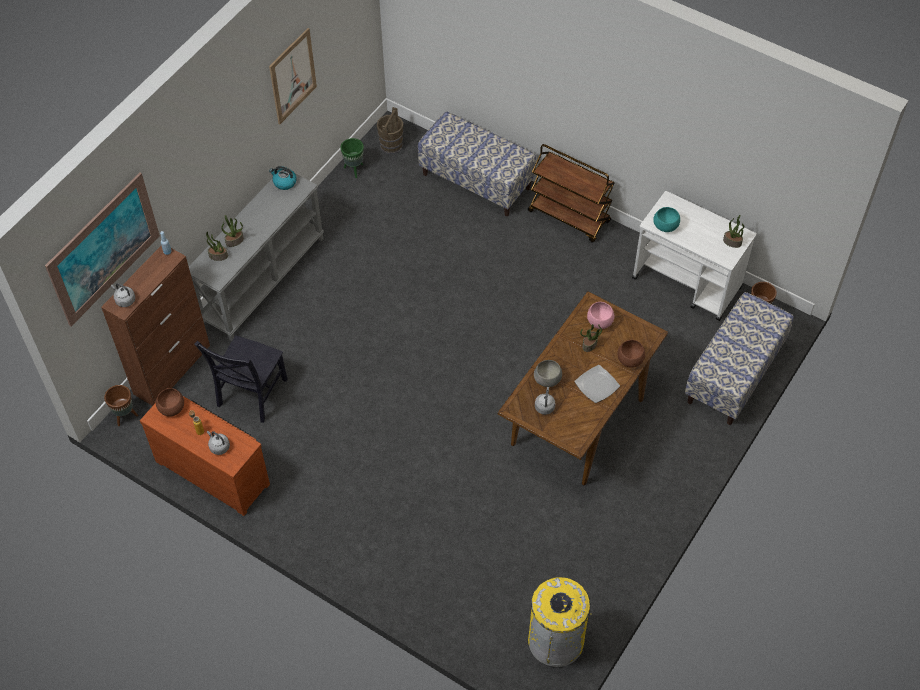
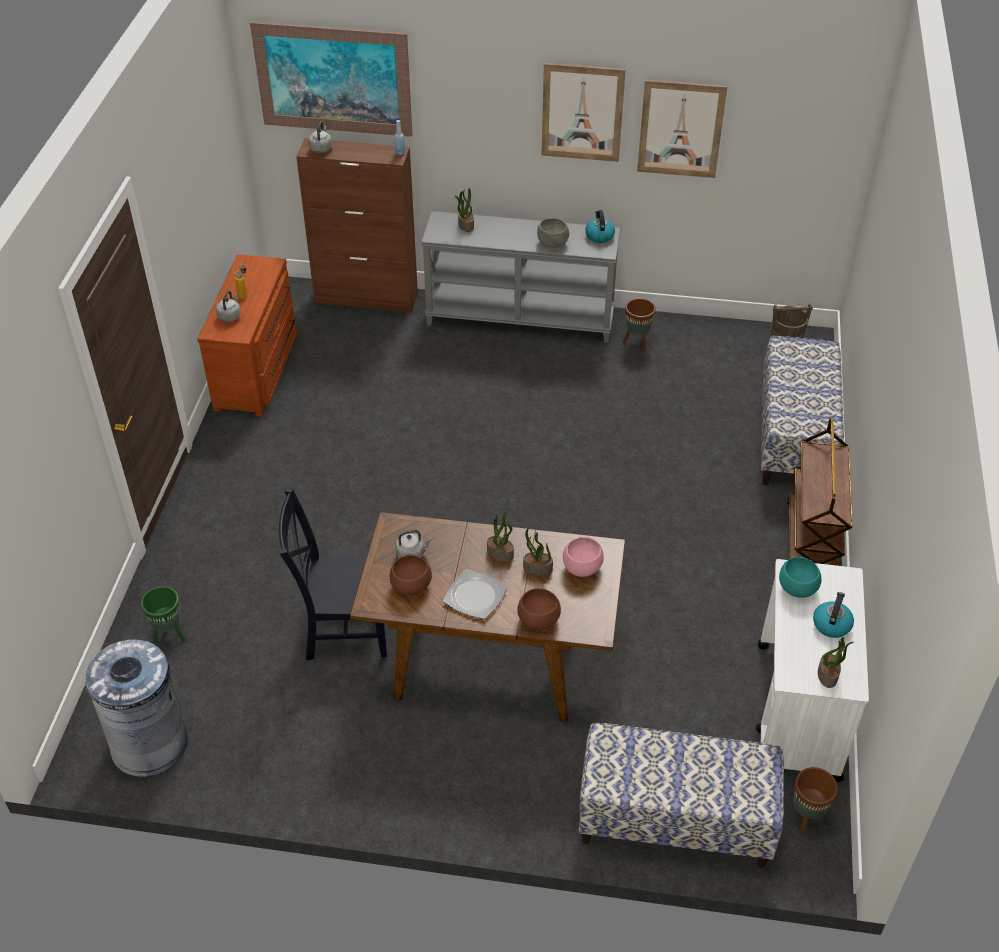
camera: 65 degrees right, 10 degrees down
(125, 416) = (293, 288): brown planter -> brown planter (637, 342)
(172, 408) = (262, 269): brown bowl -> brown bowl (410, 586)
(234, 241) = (494, 229): potted plant -> potted plant (500, 553)
(243, 119) = (582, 112): none -> picture
(250, 395) = (366, 362): black chair -> black chair (343, 628)
(354, 170) = (723, 332): green planter -> green planter (169, 635)
(547, 379) = (457, 543): grey bowl -> grey bowl (553, 243)
(556, 640) = (150, 744): yellow trash can -> grey trash can
(698, 223) = (831, 624): none -> kettle

